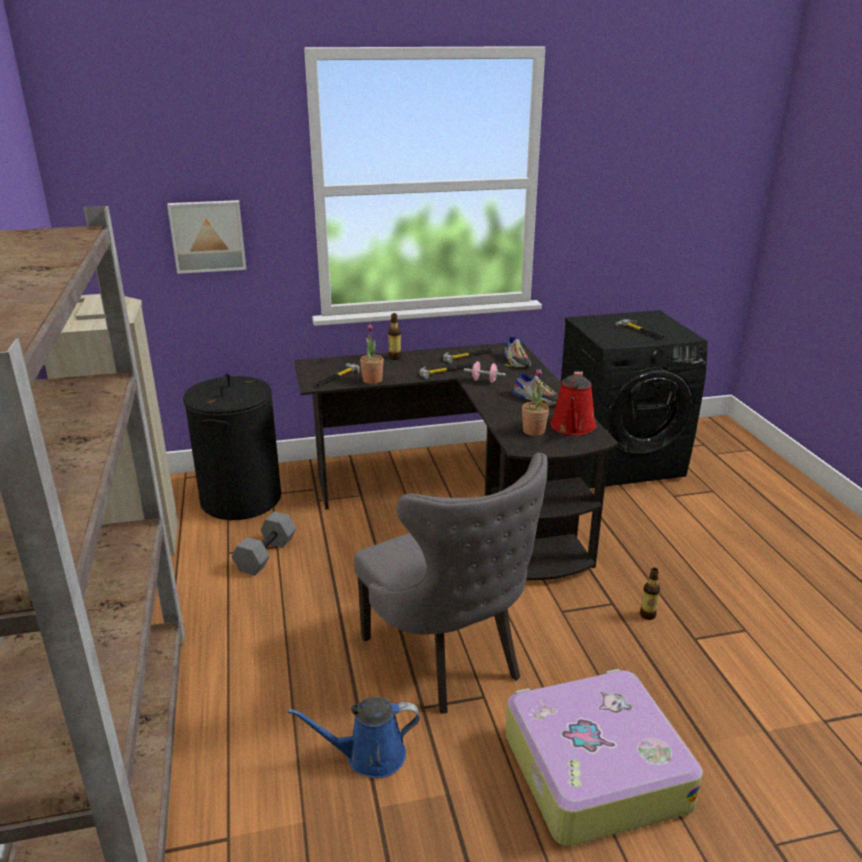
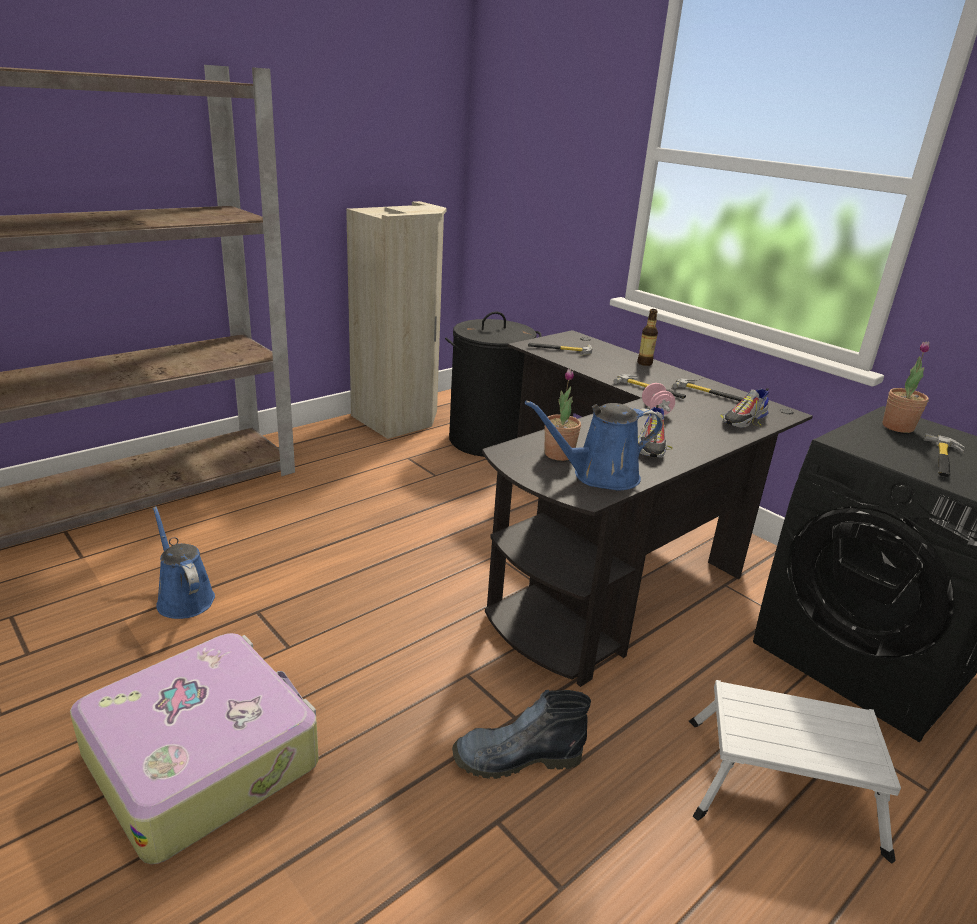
camera: 60 degrees right, 0 degrees up
(208, 236) = (555, 184): picture -> none
(265, 554) = (419, 473): grey dumbbell -> none
(372, 380) = (574, 363): potted plant -> potted plant (897, 427)
(449, 658) = (336, 610): grey chair -> none
(572, 427) = (599, 476): red watering can -> blue watering can
(647, 615) = (515, 758): bottle -> boot
(696, 530) = (780, 784): none -> white step ladder

